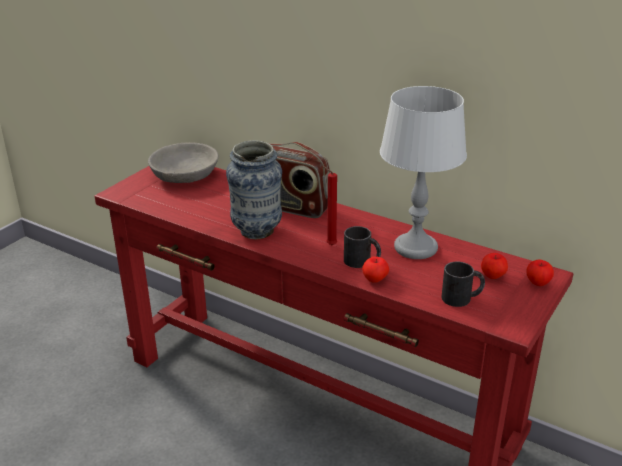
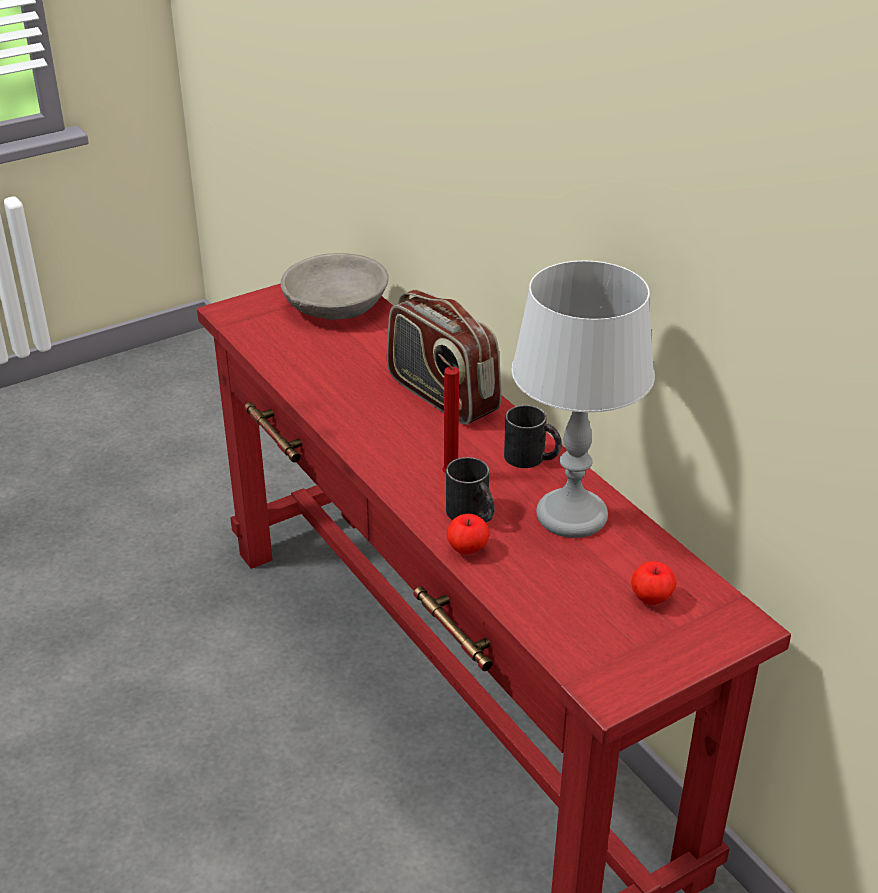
camera: 25 degrees right, 5 degrees up
(257, 231) = (364, 422): vase -> none
(462, 298) = (572, 619): black mug -> black mug (532, 458)
(537, 283) = (713, 633): apple -> none

